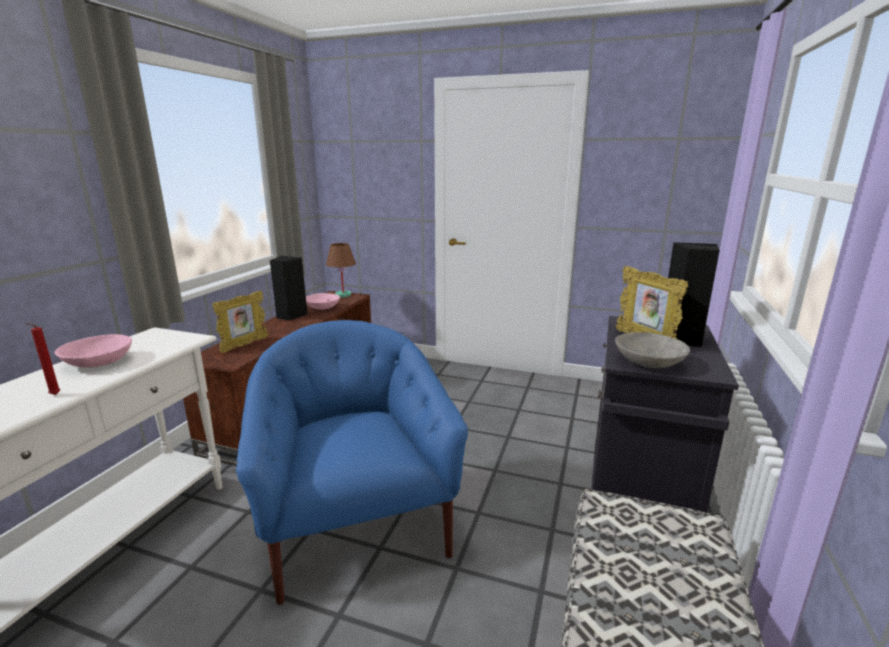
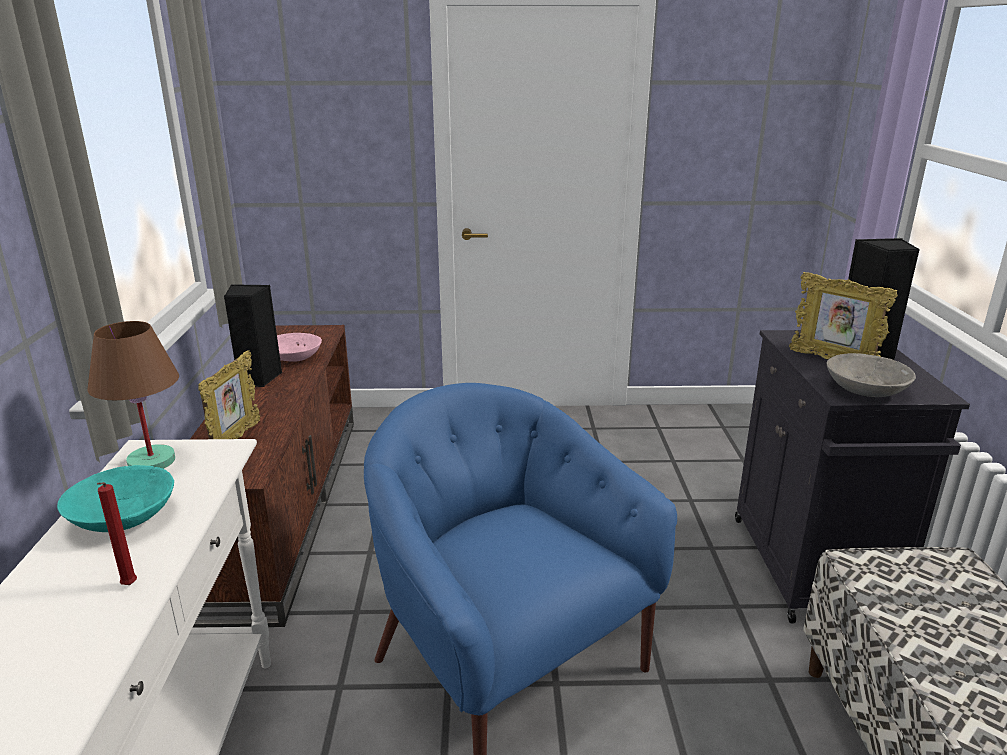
camera: 20 degrees left, 5 degrees up
(98, 362) = (122, 518): pink bowl -> turquoise bowl
(342, 295) = (304, 331): brown table lamp -> brown table lamp (150, 462)

